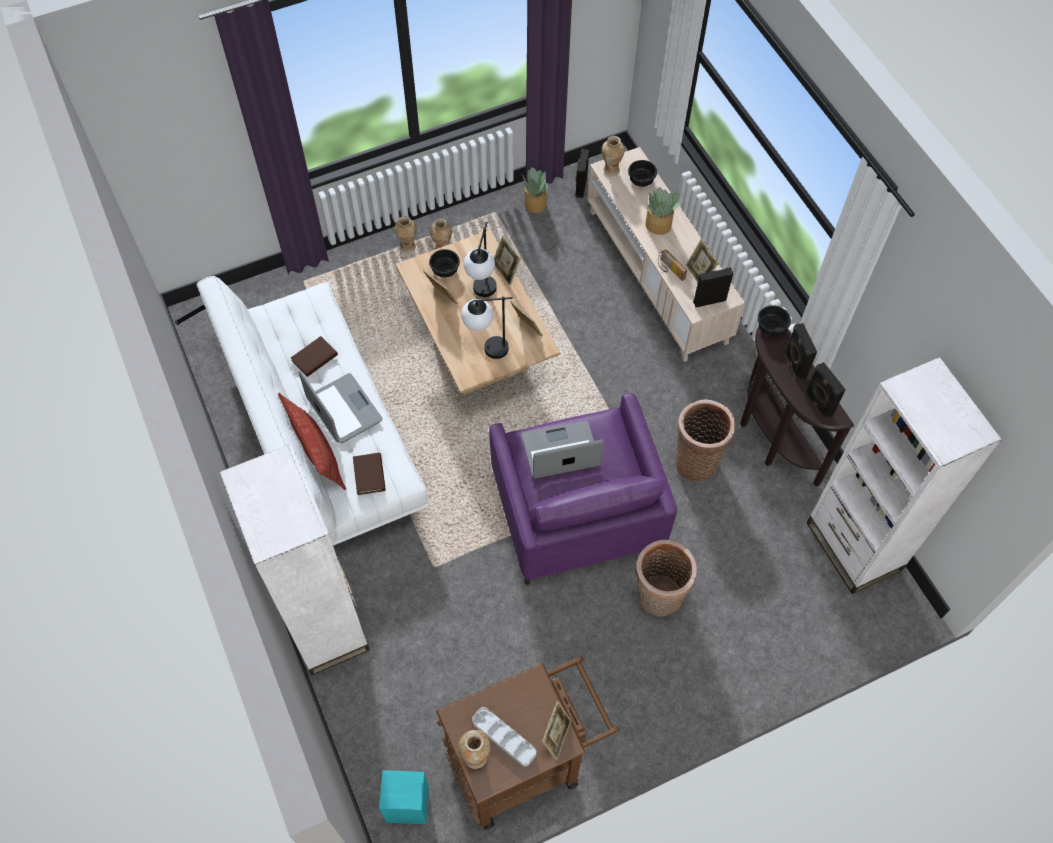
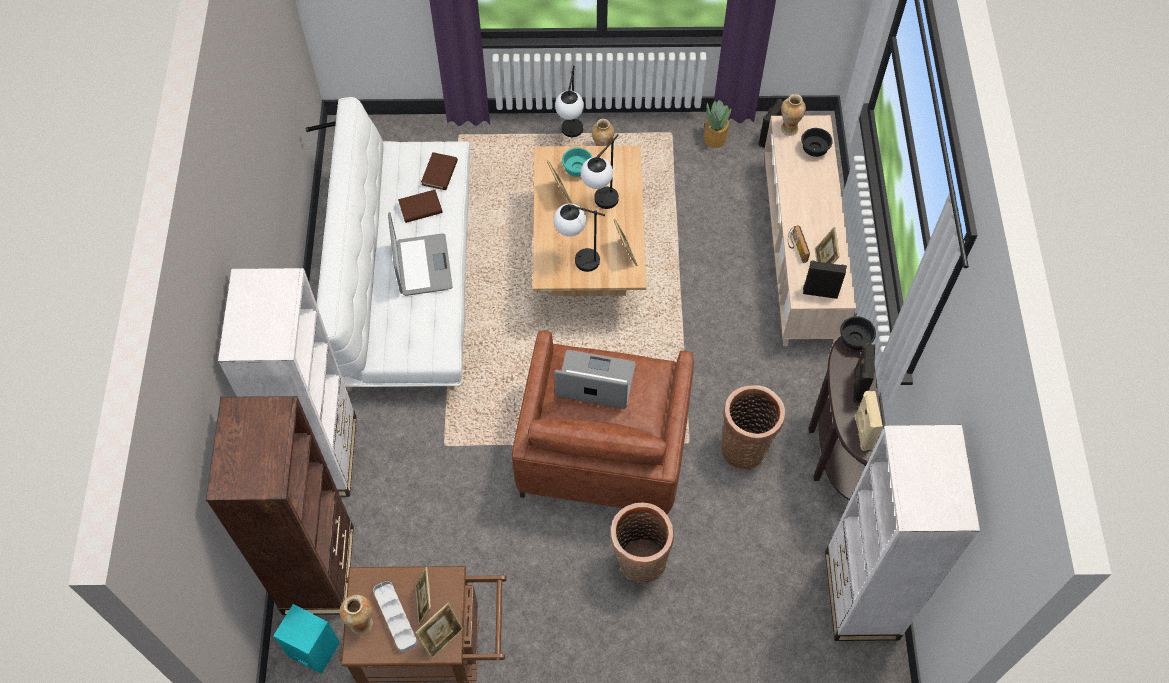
camera: 25 degrees right, 0 degrees up
(317, 453) = (379, 296): pillow -> none
(369, 475) = (415, 334): brown book -> brown book (439, 173)
(375, 730) = (319, 570): none -> brown bookcase
(407, 247) = (571, 136): vase -> table lamp
(445, 269) = (578, 168): black bowl -> turquoise bowl
(506, 272) = (634, 191): picture frame -> picture frame (425, 604)
(576, 512) = (602, 448): purple armchair -> brown armchair
(658, 225) = (808, 200): potted plant -> none
(818, 404) = (862, 432): black speaker -> beige speaker

